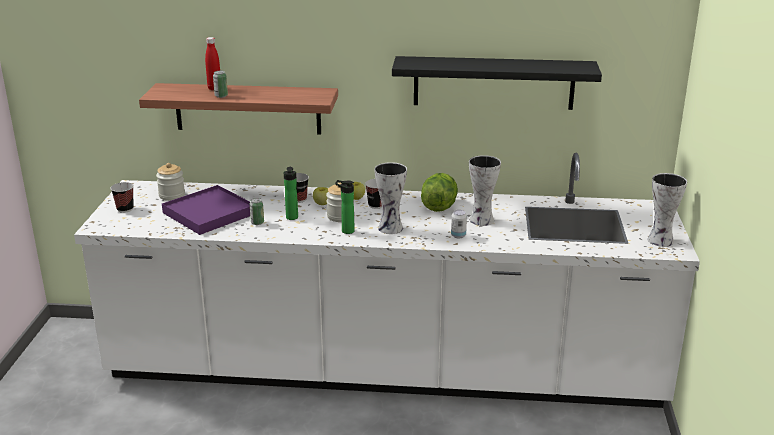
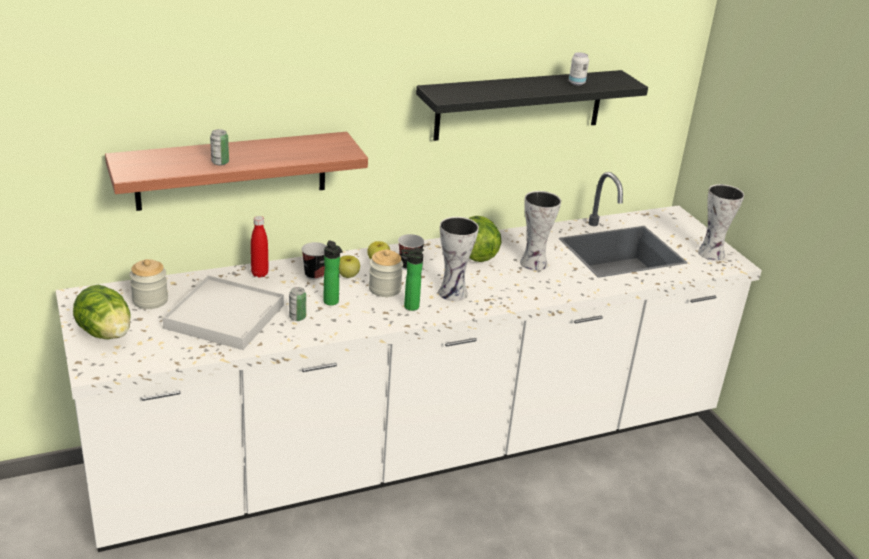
camera: 30 degrees left, 5 degrees up
(125, 209) = (106, 333): cup -> lettuce
(209, 213) = (225, 316): purple tray -> white tray
(214, 88) = (197, 152): red bottle -> red bottle (260, 274)
(458, 236) = (529, 287): can -> can (576, 83)

